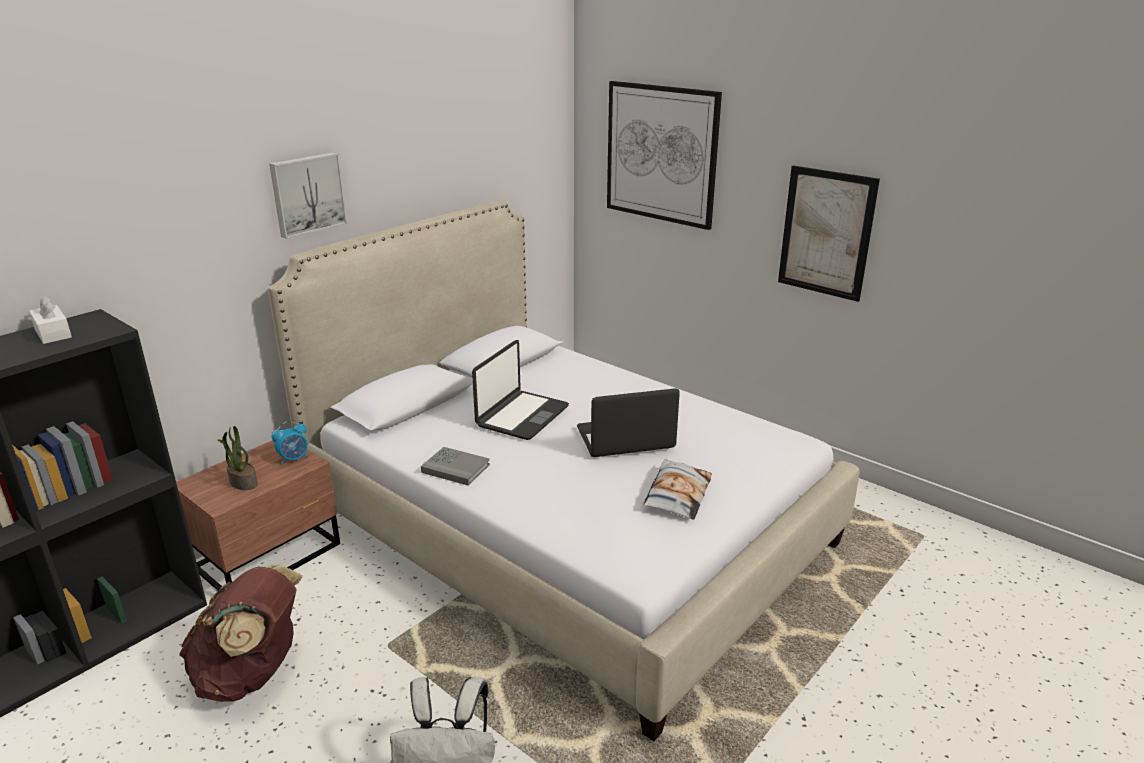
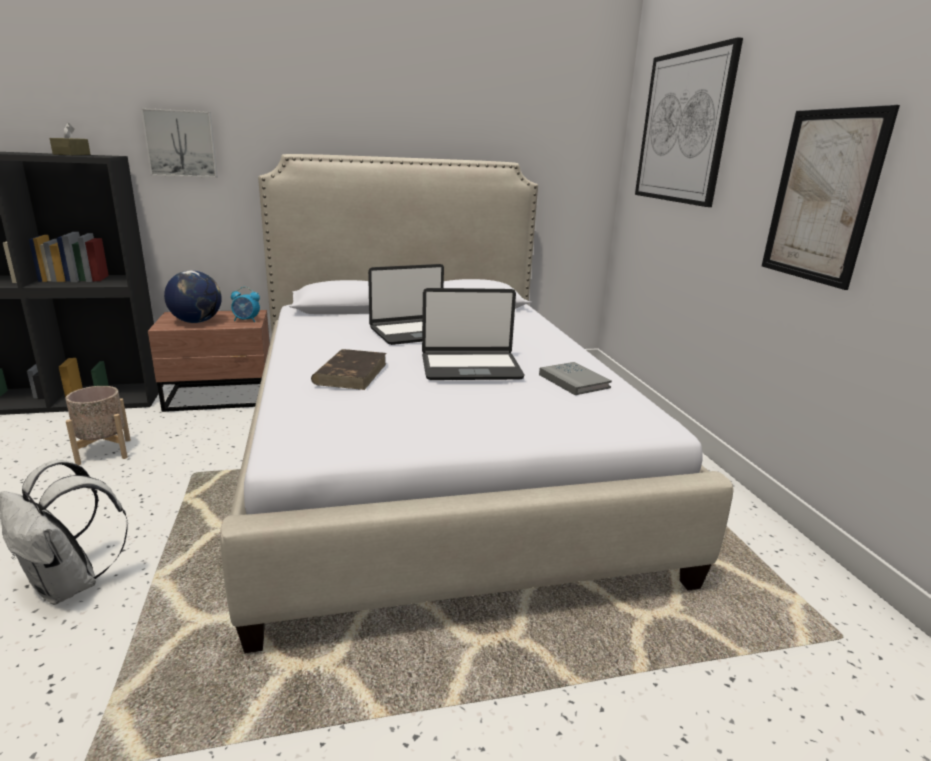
camera: 35 degrees right, 5 degrees down
(53, 333) = (72, 154): white tissue box -> brown tissue box
(242, 482) = (196, 322): potted plant -> globe
(252, 674) = (104, 452): brown backpack -> beige planter
(307, 194) = (316, 110): picture -> picture (181, 143)
(455, 468) = (306, 343): grey book -> grey book (574, 381)
(558, 485) = (351, 373): none -> brown book
(625, 439) = (470, 367): laptop -> laptop turned 150 degrees clockwise
(677, 494) = (441, 414): pillow -> none

